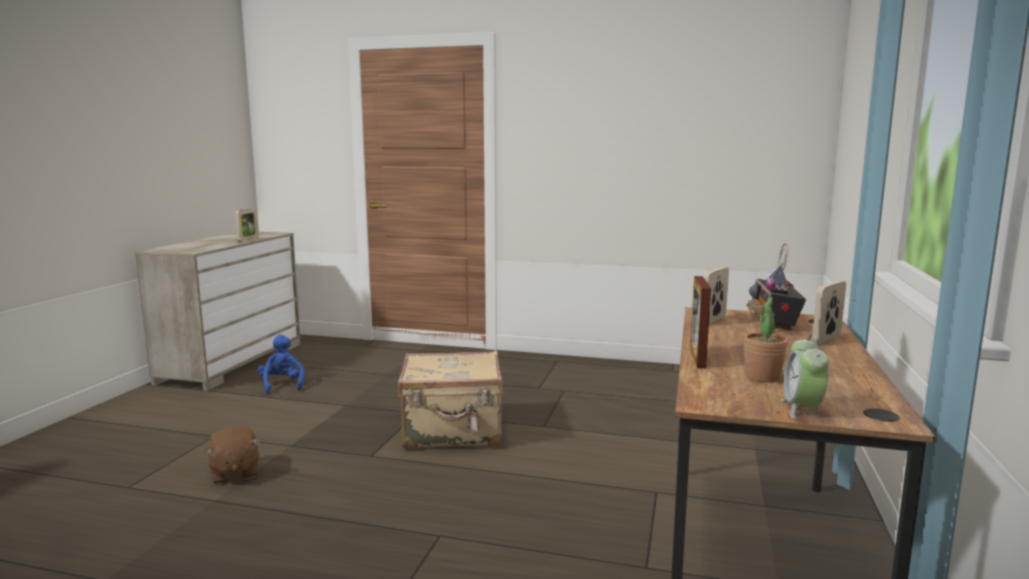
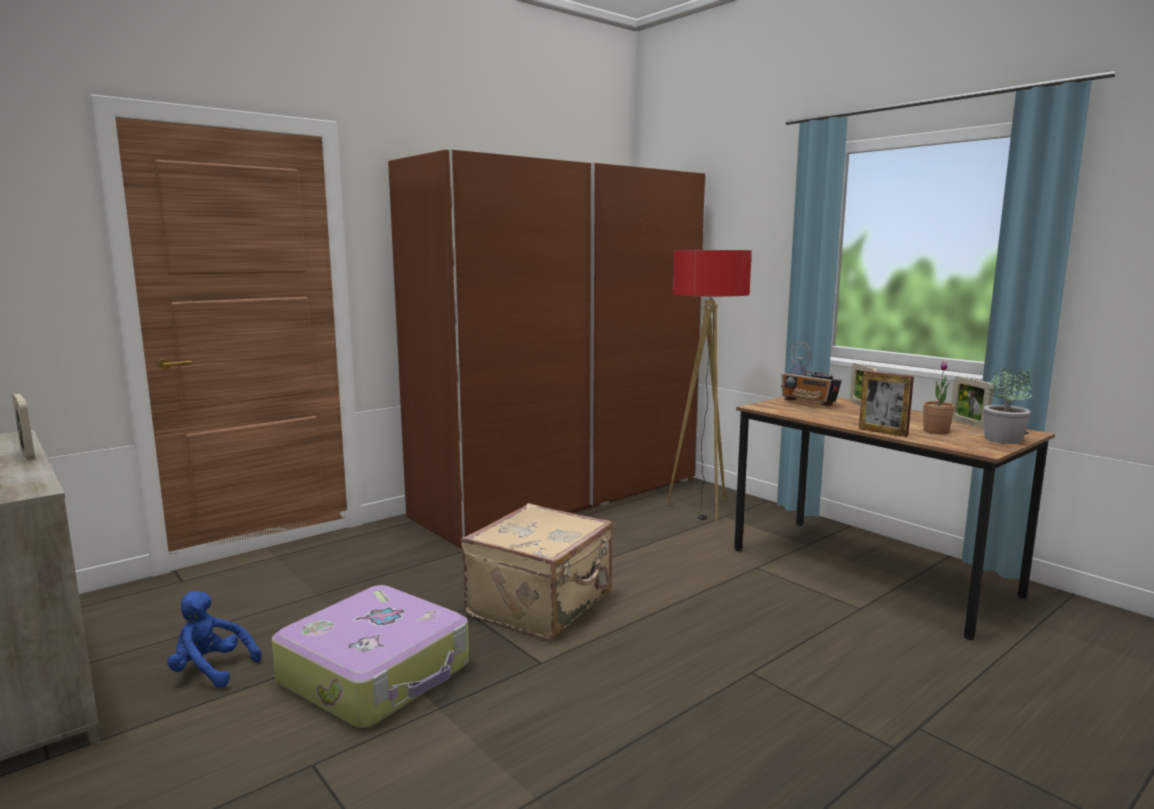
camera: 55 degrees left, 0 degrees up
(234, 473) = (470, 767): brown plush toy -> none
(313, 418) = (377, 674): none -> suitcase
(658, 380) = (560, 497): none -> brown wardrobe
(713, 320) = (786, 410): picture frame -> picture frame (968, 424)
(752, 435) = (702, 509): none -> floor lamp
(802, 409) = (1004, 439): alarm clock -> potted plant

